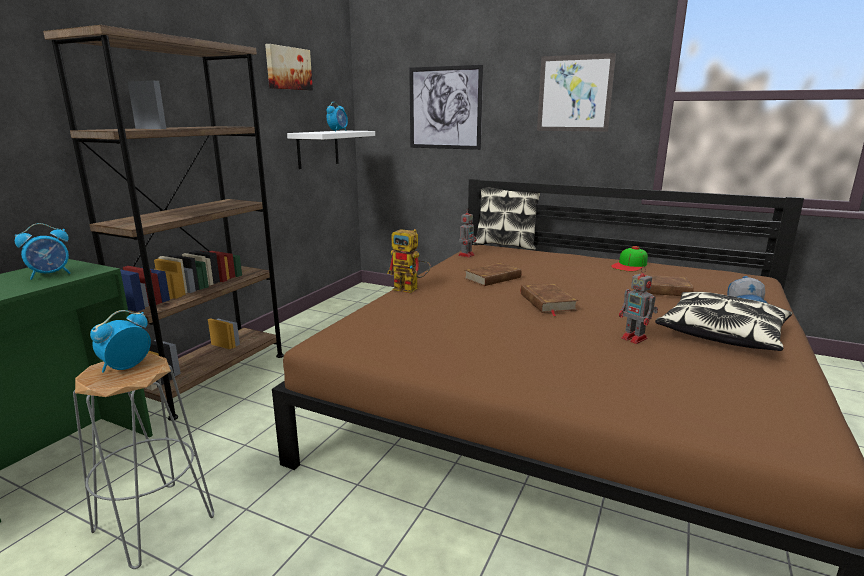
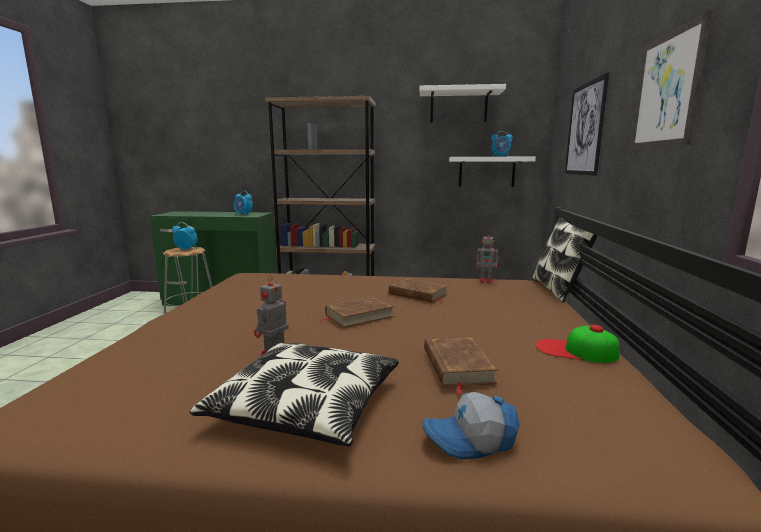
camera: 70 degrees right, 5 degrees down
(288, 68) = (458, 106): picture -> white shelf
(411, 289) = (360, 277): toy robot -> none

